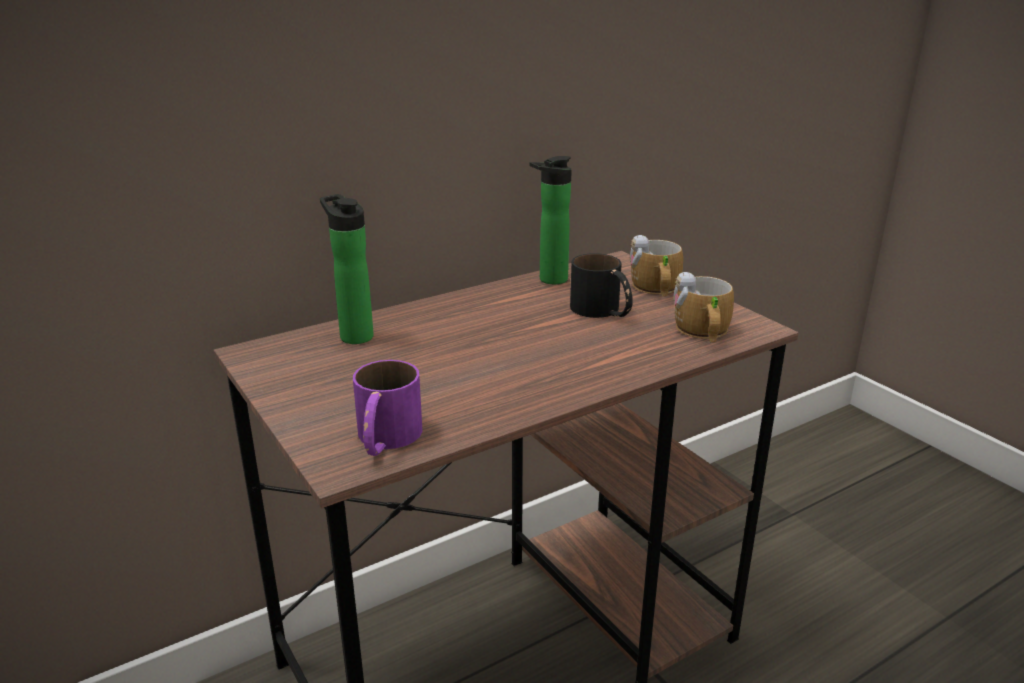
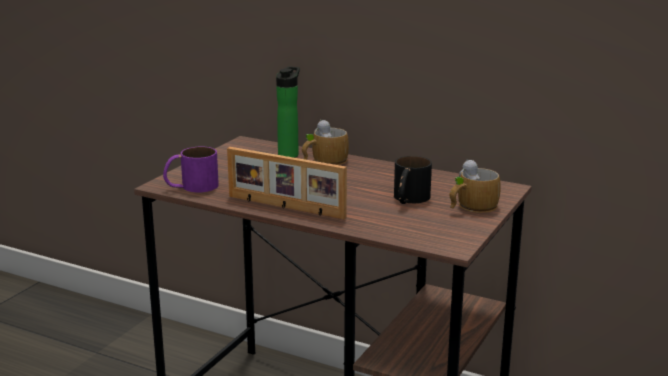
camera: 60 degrees right, 5 degrees down
(549, 280) = (436, 177): bottle -> none
(551, 388) = (285, 207): none -> picture frame
(702, 332) = (418, 231): mug -> mug (324, 161)

